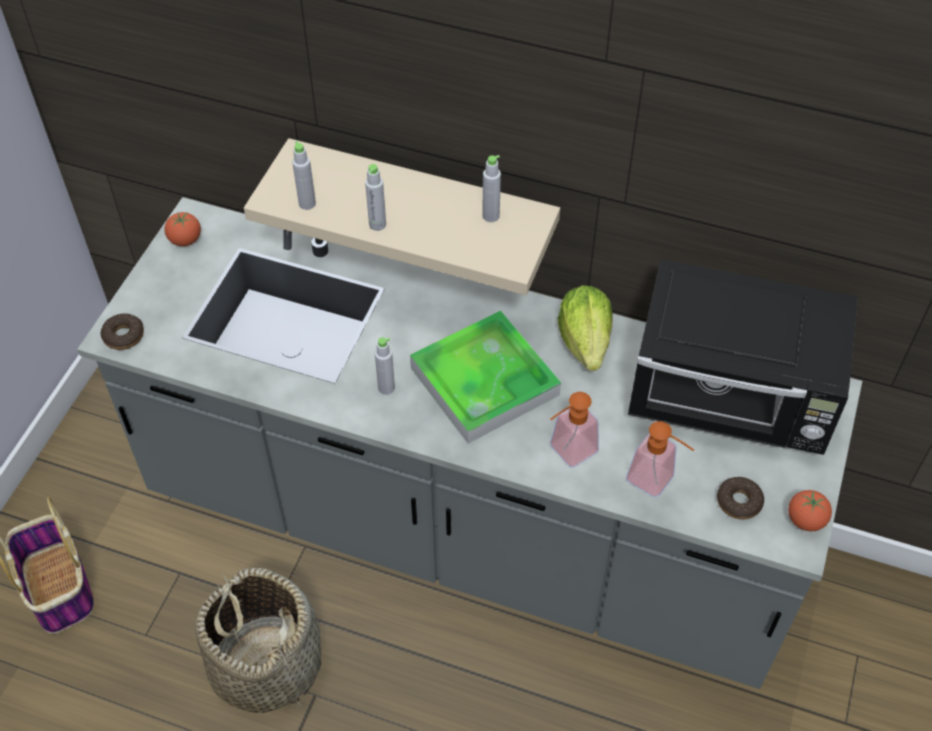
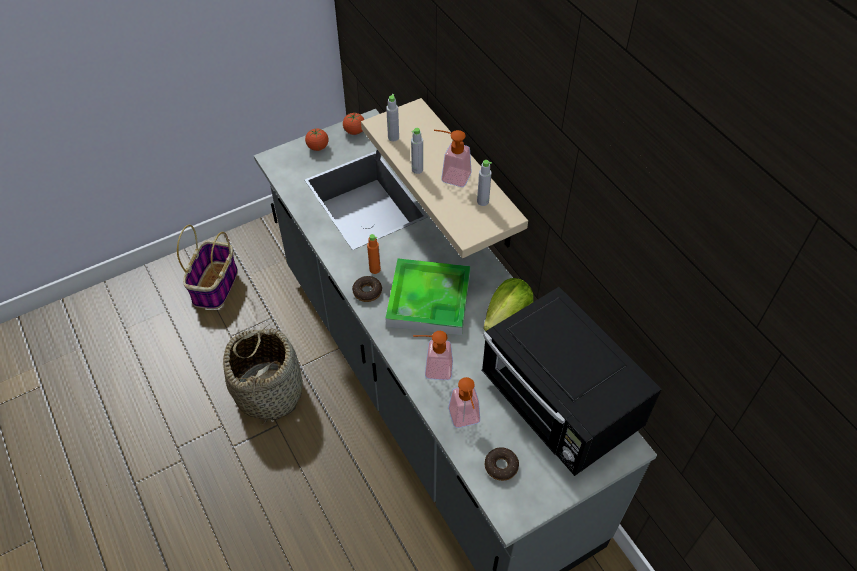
camera: 40 degrees right, 0 degrees up
(123, 336) = (279, 162): donut -> donut (367, 292)
(386, 388) = (375, 269): grey bottle -> orange bottle
(424, 208) = (451, 176): none -> soap dispenser
(805, 520) = (530, 506): tomato -> tomato (318, 147)

